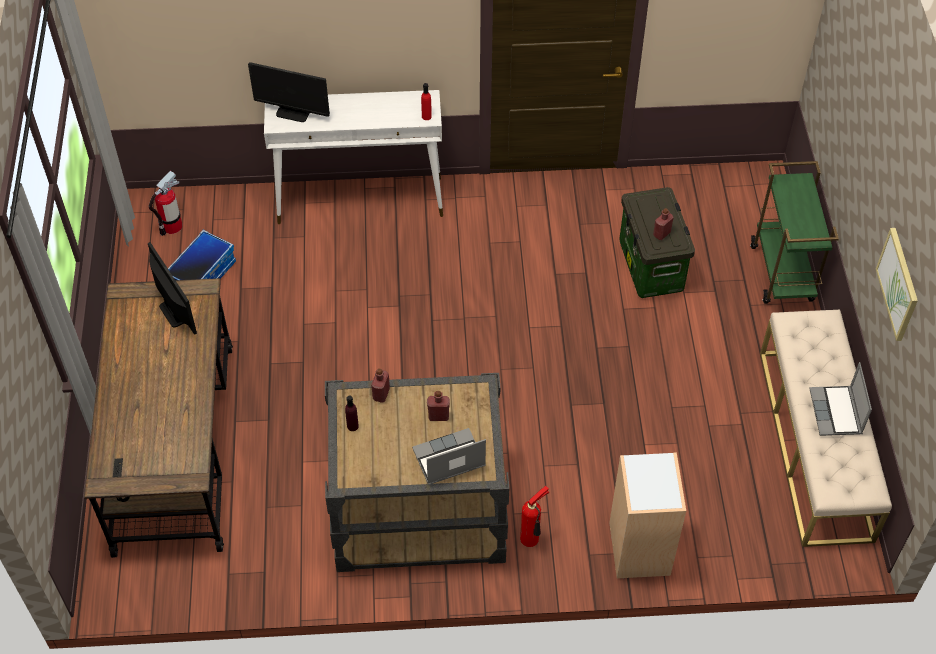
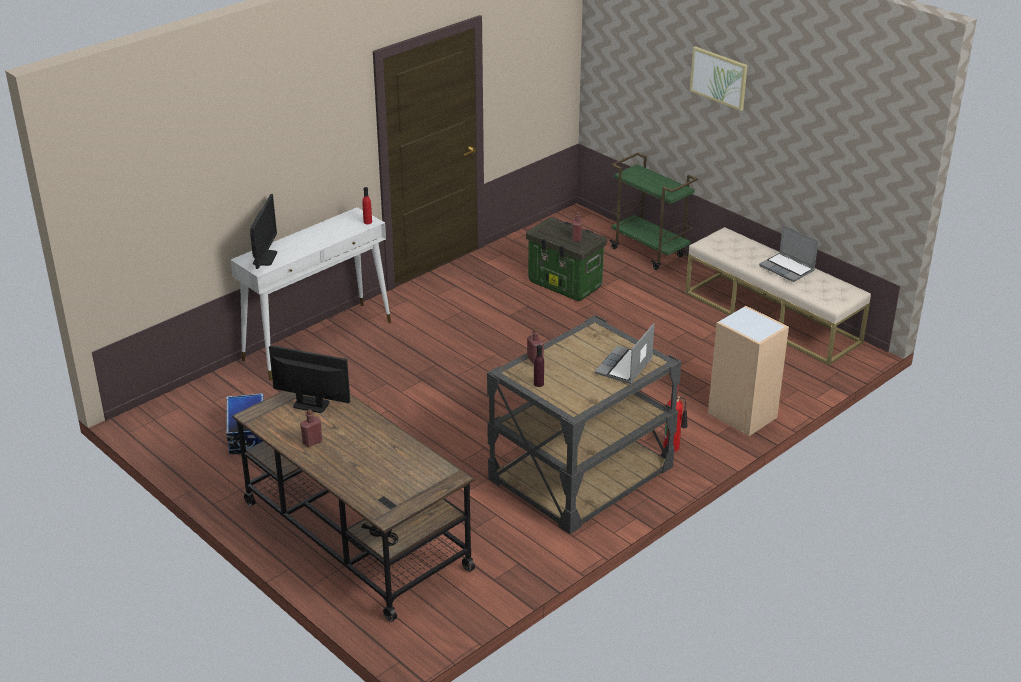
camera: 40 degrees left, 20 degrees down
(172, 226) = (183, 420): fire extinguisher -> none
(293, 112) = (265, 258): monitor -> monitor turned 60 degrees counterclockwise
(438, 416) = (587, 352): red bottle -> red bottle (312, 442)
(898, 284) = (790, 143): picture -> picture (719, 77)

